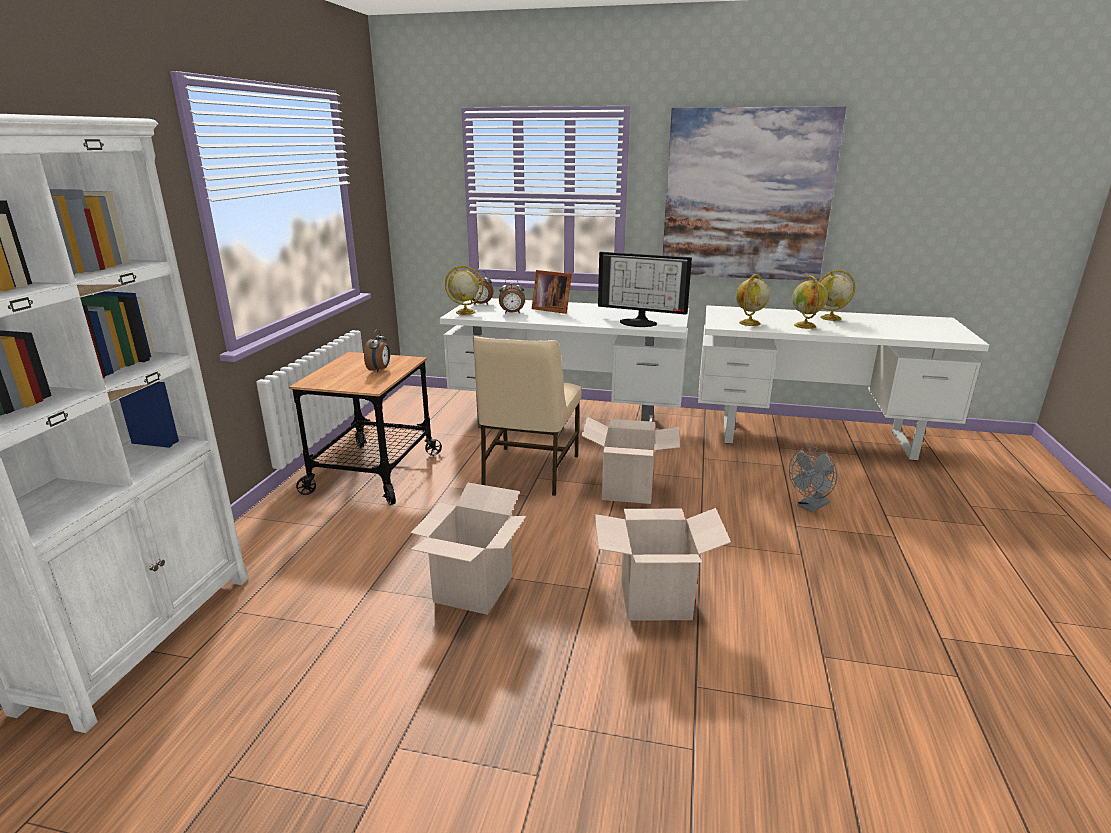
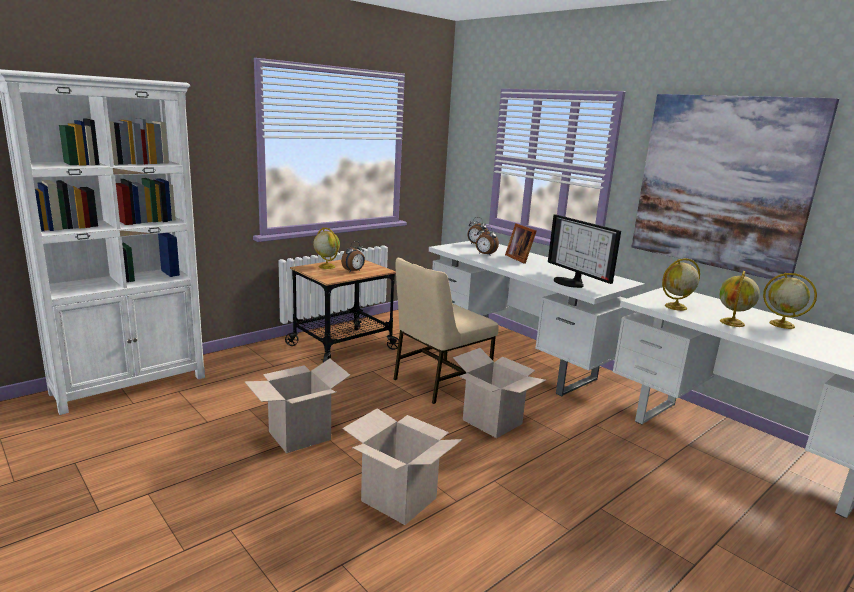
camera: 35 degrees right, 5 degrees down
(465, 312) = (453, 247): globe -> globe (326, 266)
(810, 507) = (640, 501): grey fan -> none

